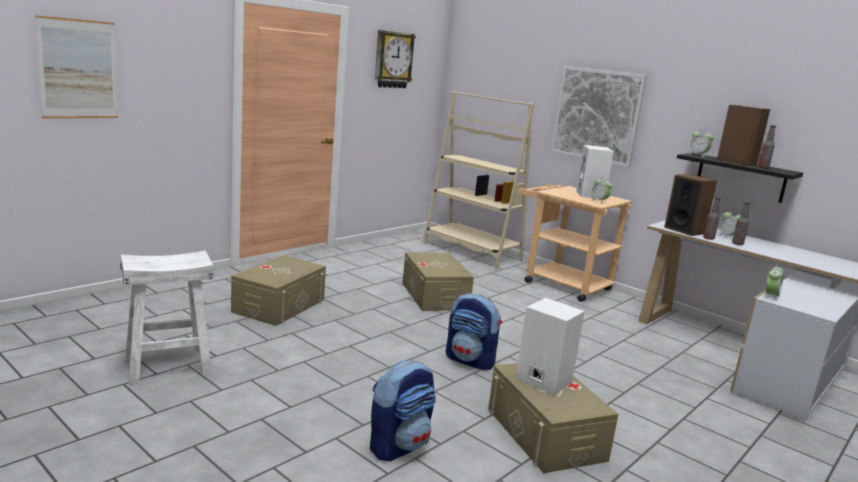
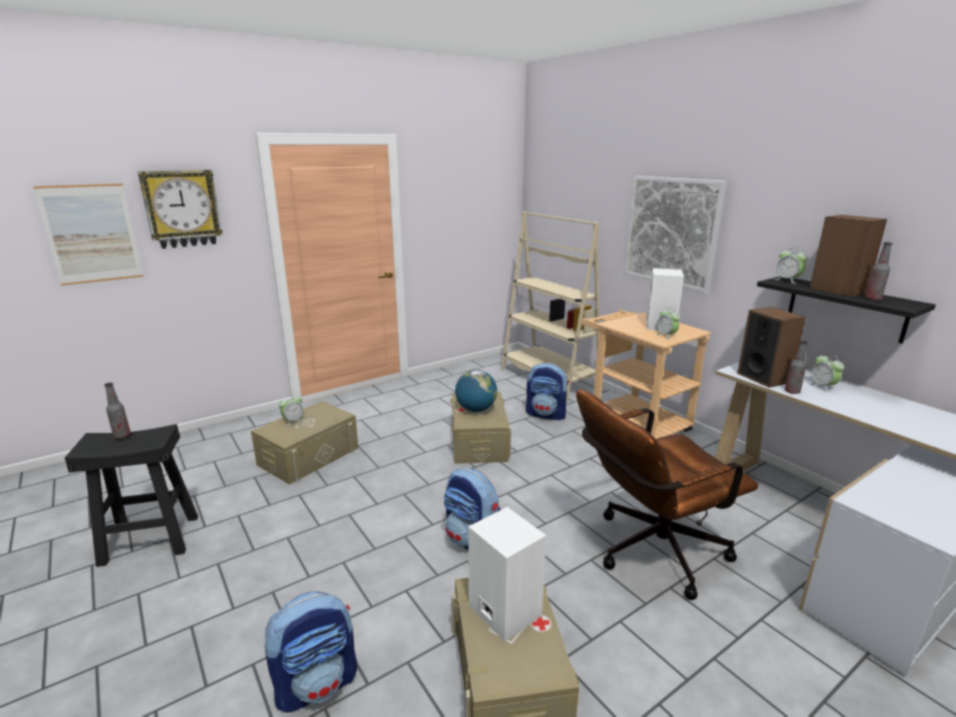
camera: 15 degrees right, 5 degrees up
(167, 366) = (149, 540): white stool -> black stool
(392, 60) = (456, 184): wall clock -> wall clock (182, 208)
(436, 264) = (476, 409): none -> globe
(484, 277) = (546, 414): none -> backpack
(613, 364) = (649, 552): none -> brown office chair
(737, 243) = (831, 400): bottle -> bottle (122, 436)
(771, 296) = (858, 495): alarm clock -> alarm clock (293, 421)

